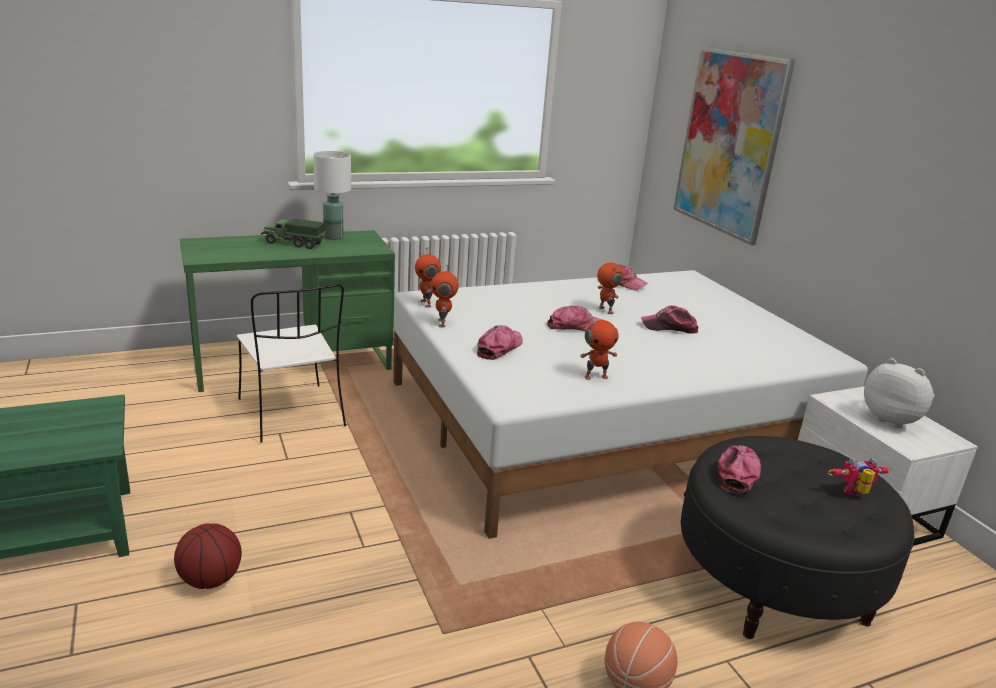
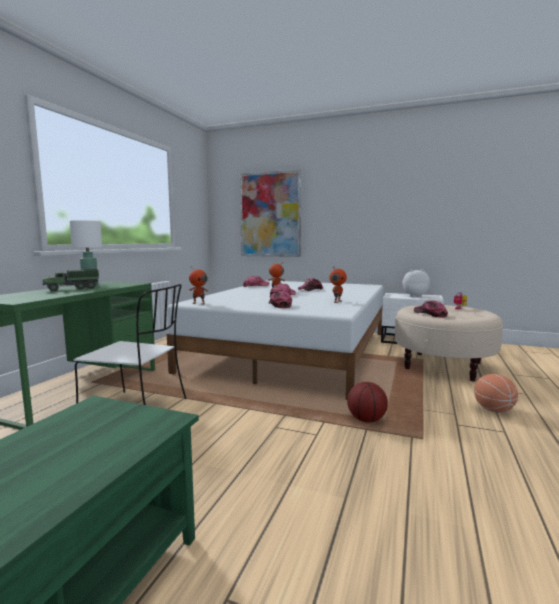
camera: 45 degrees left, 15 degrees down
(211, 580) = (284, 503): basketball -> basketball (366, 419)
(443, 323) = (229, 305): toy robot -> none
(773, 584) = (443, 366): black ottoman -> beige ottoman

